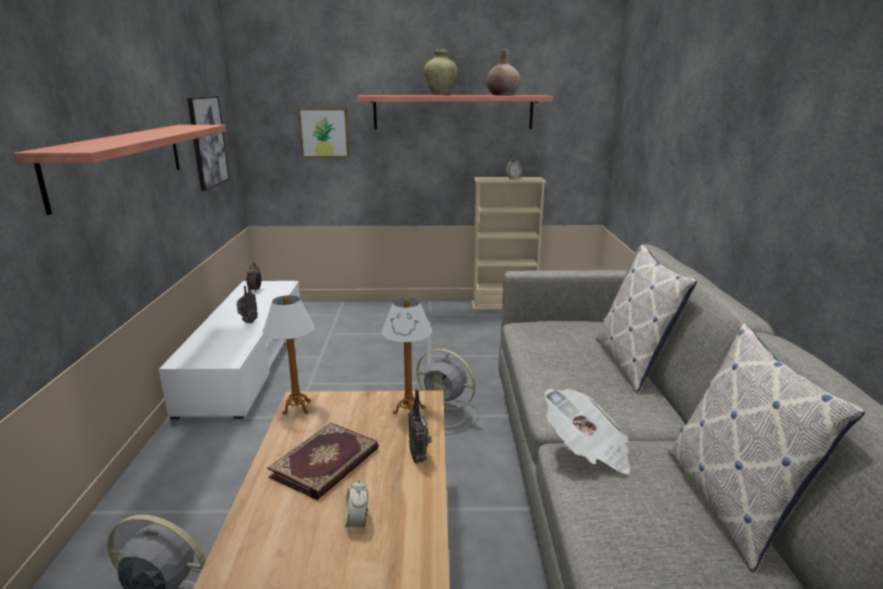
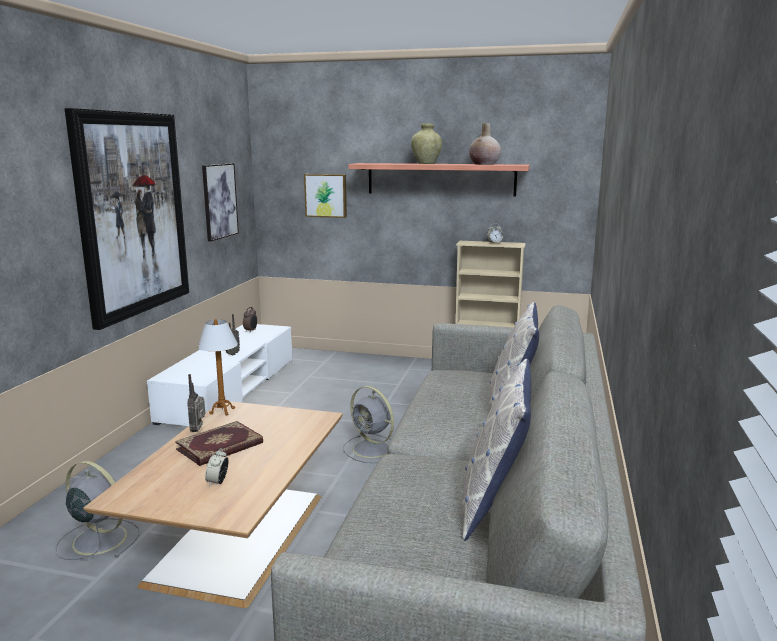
camera: 15 degrees right, 5 degrees down
(121, 161) = (132, 214): shelf -> picture
(409, 411) = (304, 423): table lamp -> none
(419, 458) = (290, 452): radio -> radio (198, 430)
(587, 450) = (410, 458): newspaper -> none

